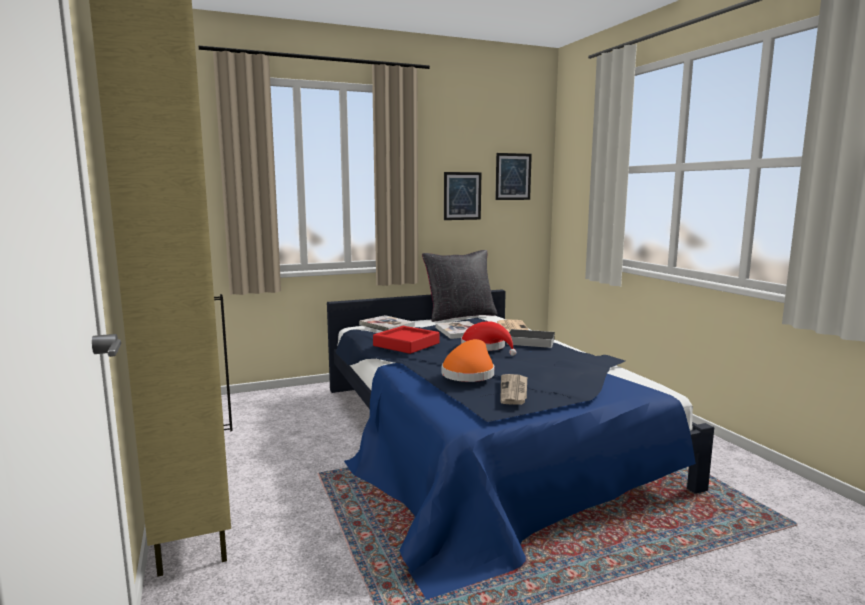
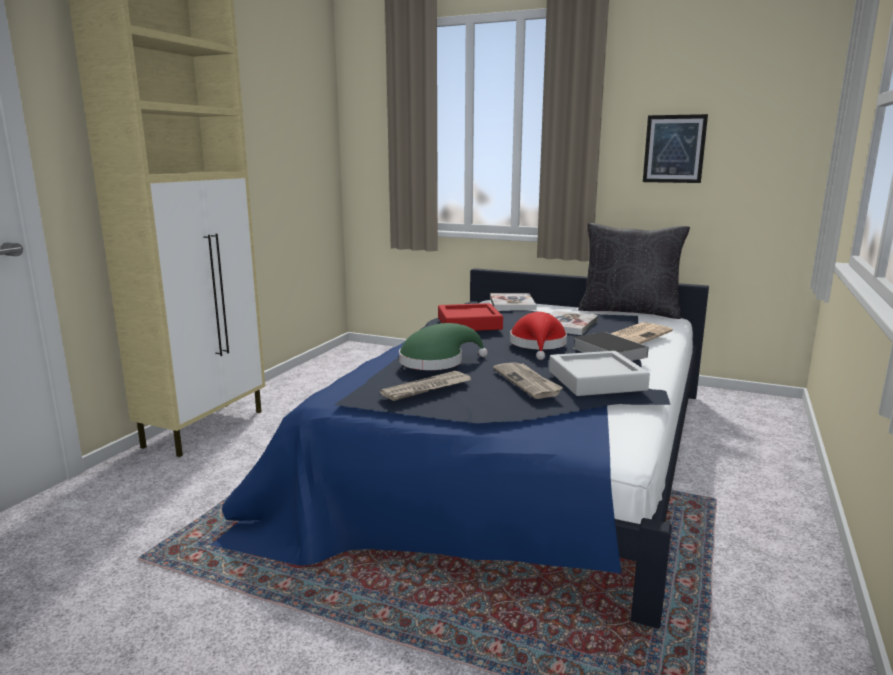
camera: 45 degrees right, 5 degrees up
(469, 373) = (436, 362): orange hat -> green hat
(513, 176) = (766, 119): picture -> none
(549, 369) = (528, 382): none -> newspaper
(573, 358) = (596, 380): none -> grey tray

